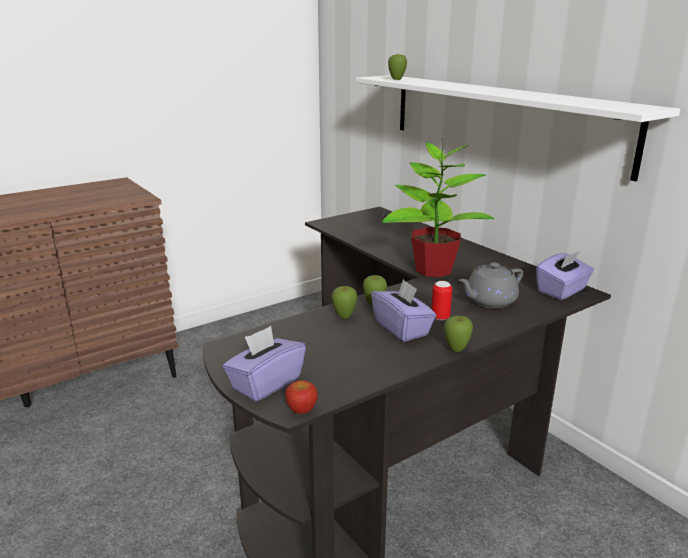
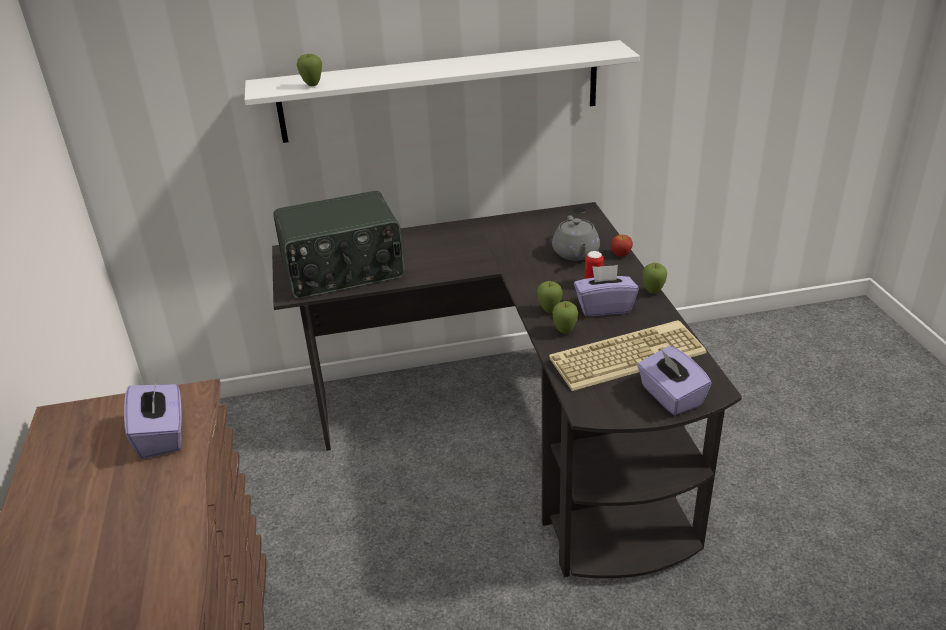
camera: 65 degrees left, 10 degrees up
(301, 410) = (718, 384): apple -> apple (621, 254)
(325, 351) = (627, 355): none -> keyboard
(365, 229) = (343, 271): none -> radio
(432, 269) = (490, 261): potted plant -> none
(562, 291) = (578, 217): purple tissue box -> purple tissue box (162, 436)

